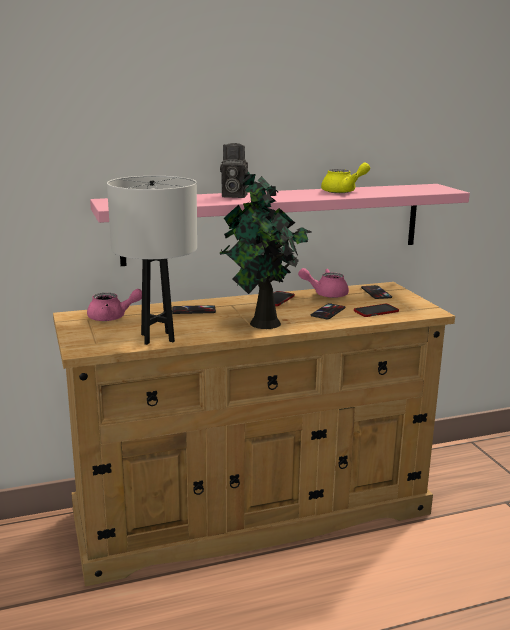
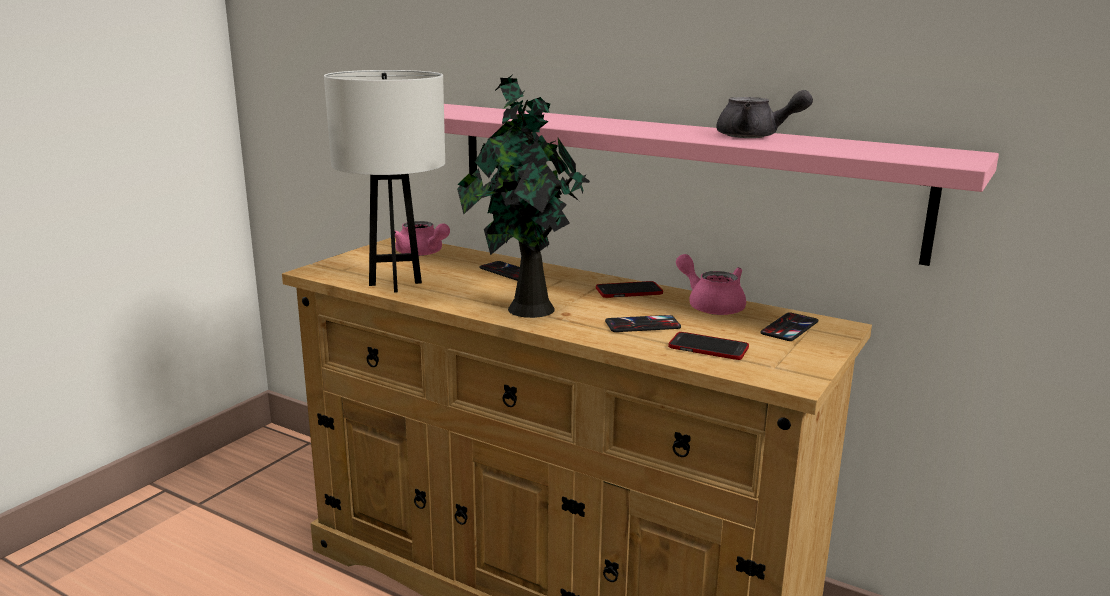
camera: 50 degrees right, 0 degrees up
(232, 196) = (583, 120): camera -> none
(343, 191) = (755, 136): yellow teapot -> grey teapot

